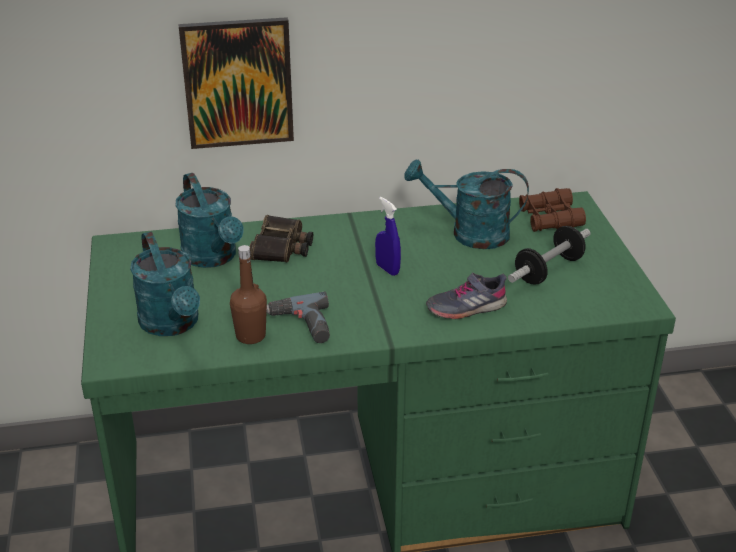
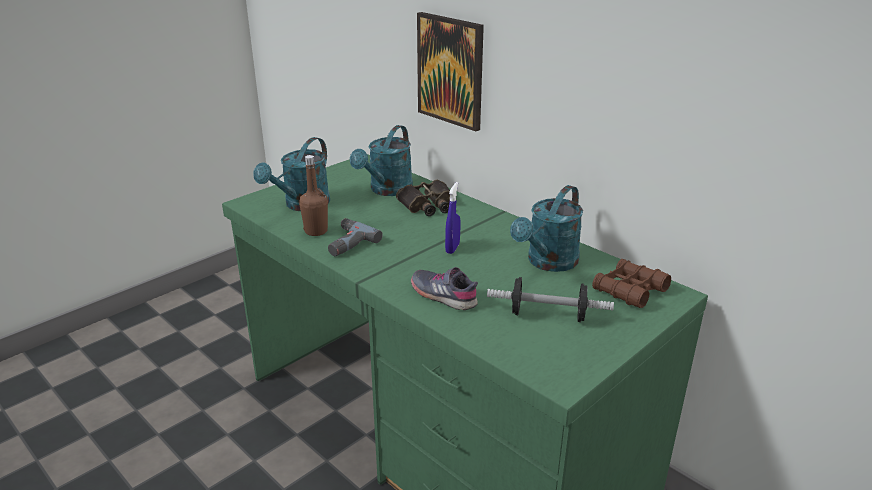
camera: 55 degrees right, 5 degrees down
(469, 233) = (548, 263): turquoise watering can -> turquoise watering can turned 120 degrees counterclockwise

